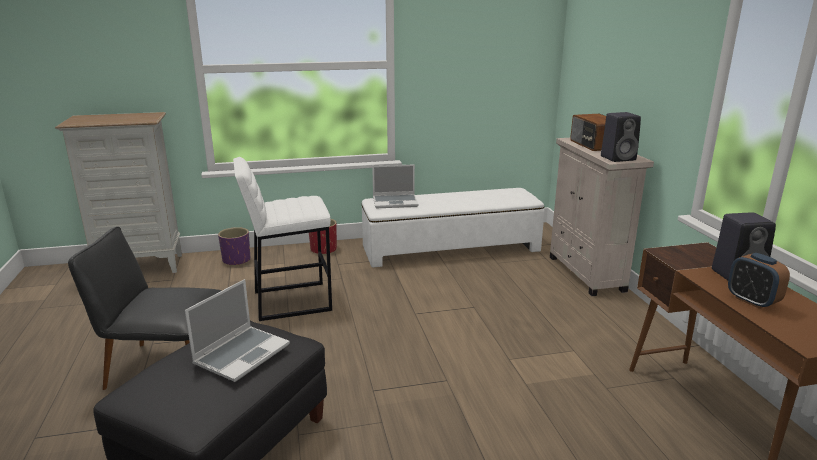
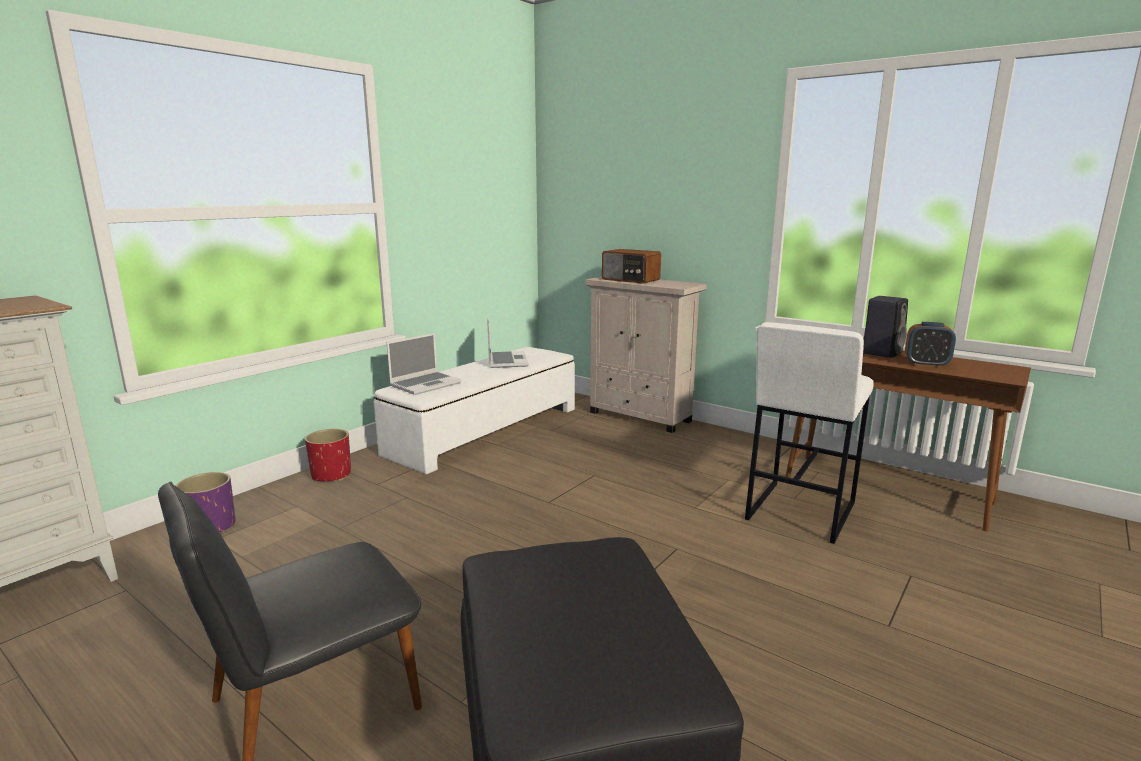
camera: 40 degrees left, 5 degrees down
(242, 354) = (589, 582): laptop -> laptop (506, 361)
(290, 301) = (378, 545): white stool -> white stool (800, 512)
(618, 158) = (677, 285): black speaker -> none

